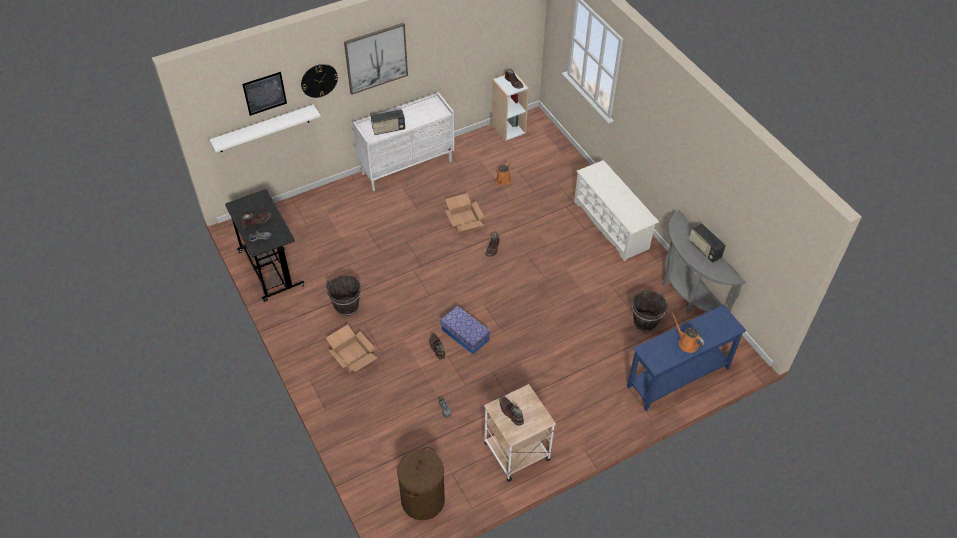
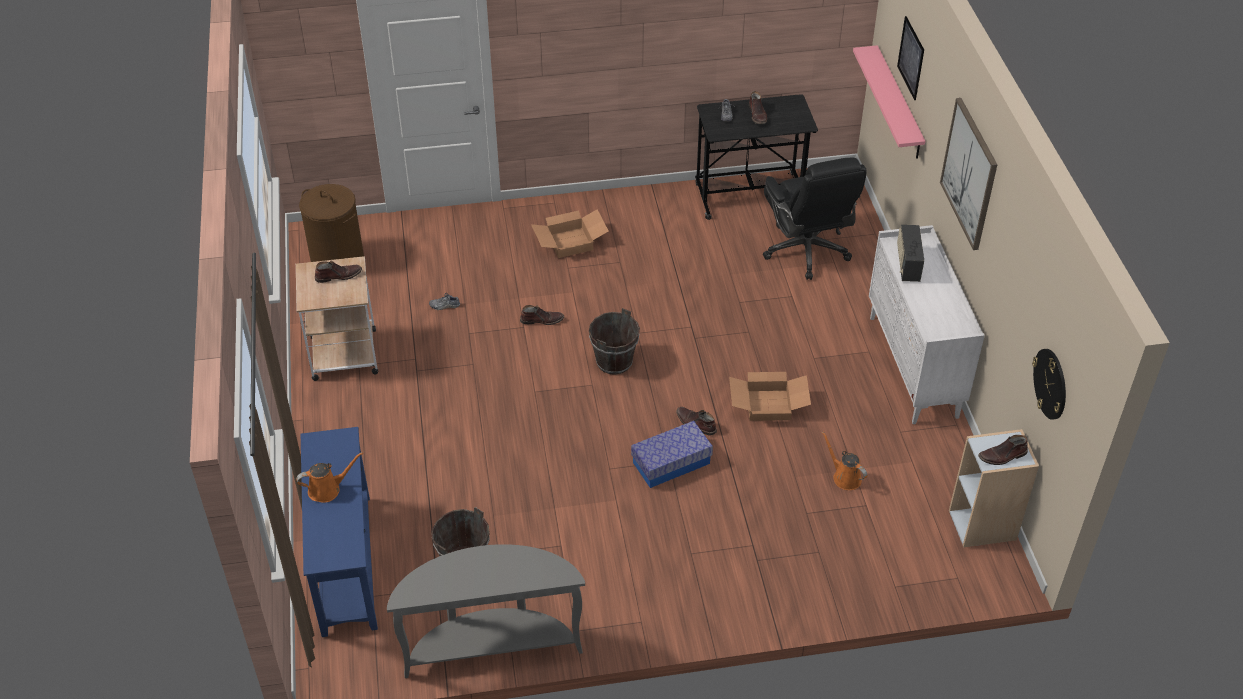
camera: 110 degrees right, 5 degrees down
(264, 129) = (898, 103): white shelf -> pink shelf
(319, 80) = (936, 116): wall clock -> wall clock (1050, 383)
(320, 230) = (806, 250): none -> black office chair
(347, 306) = (653, 251): brown bucket -> brown bucket (614, 362)
(465, 335) = (548, 352): storage box -> storage box (671, 463)
(611, 225) = (685, 595): white shoe rack -> none
(704, 250) = (480, 582): radio -> none

